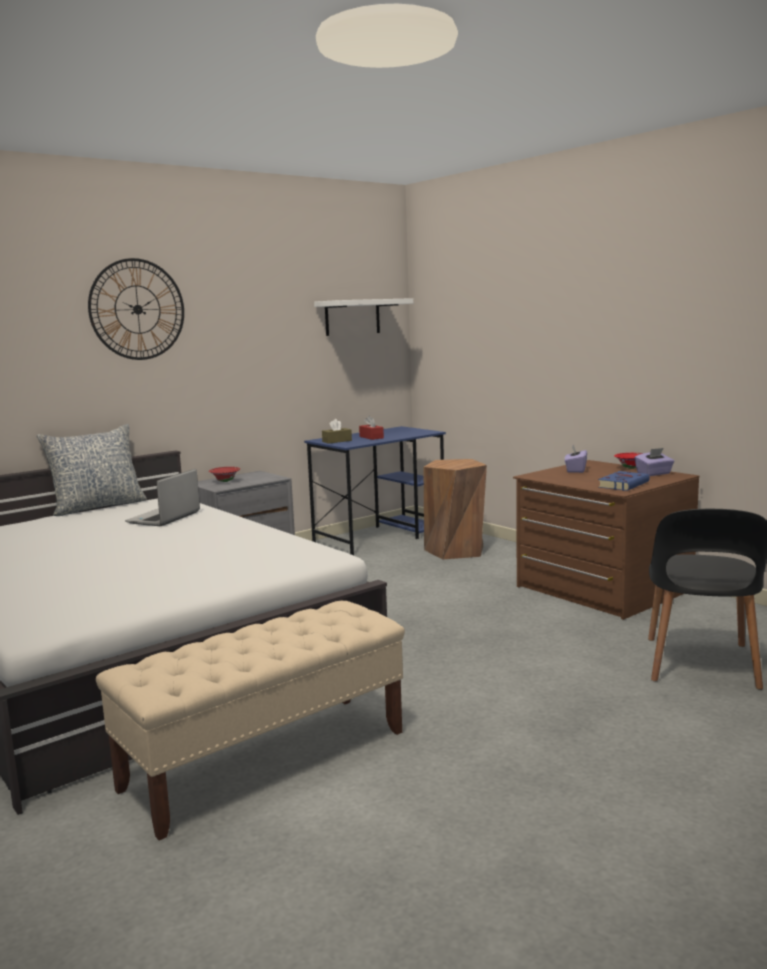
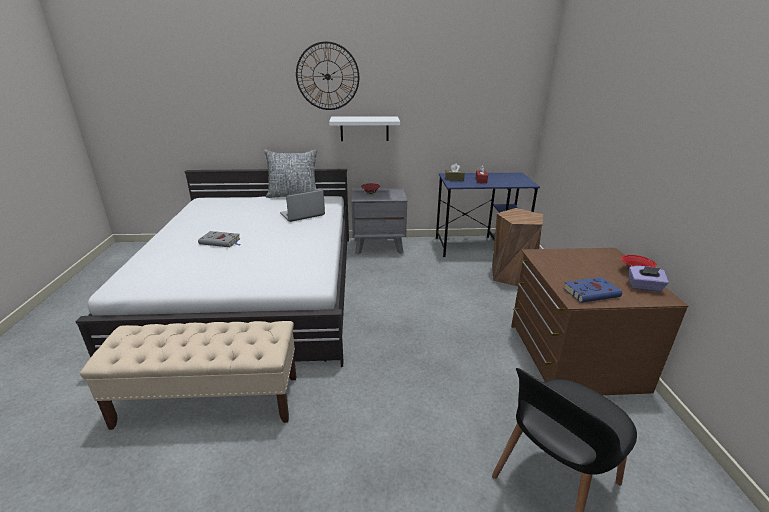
camera: 35 degrees right, 15 degrees up
(99, 561) = (221, 242): none -> grey book
(352, 317) = (493, 88): white shelf -> white shelf (364, 128)
(575, 470) = (581, 258): purple tissue box -> none

